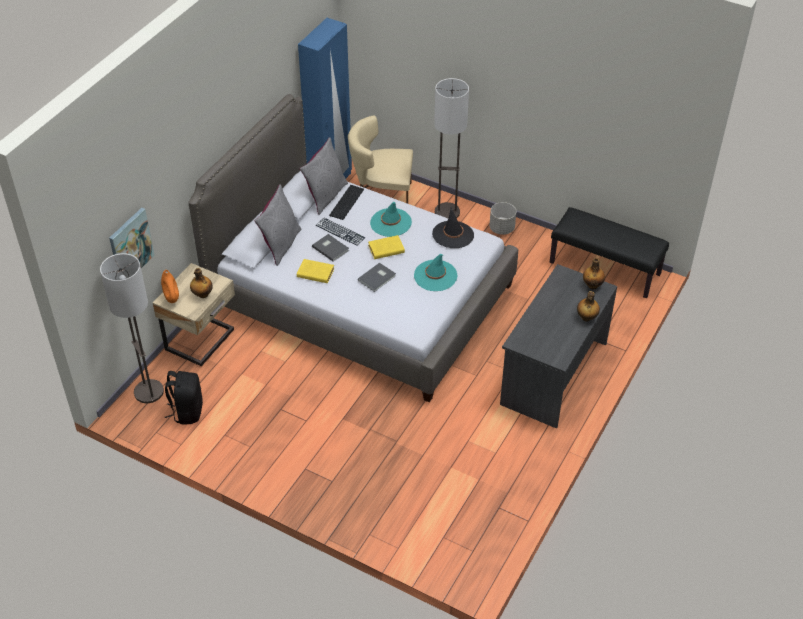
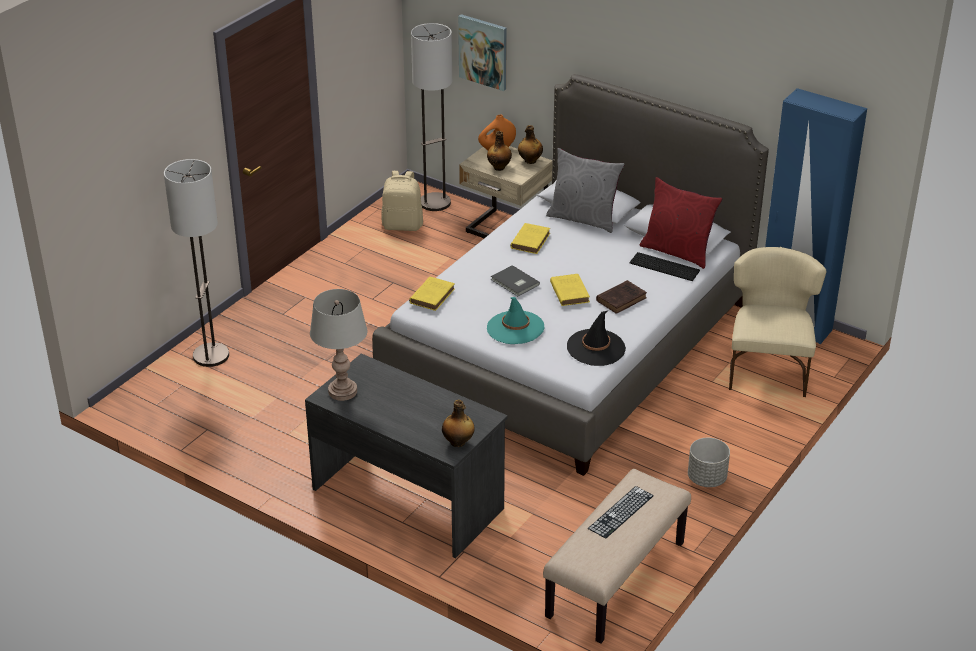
camera: 95 degrees right, 10 degrees down
(187, 411) = (403, 225): black backpack -> beige backpack
(325, 196) = (677, 251): grey pillow -> red pillow
(330, 248) = (574, 252): grey book -> none
(340, 231) = (606, 260): keyboard -> keyboard (621, 512)
(390, 223) = (622, 299): turquoise hat -> brown book
(400, 323) = (433, 295): none -> yellow book
(447, 212) = (741, 427): floor lamp -> floor lamp (211, 355)
(551, 351) = (342, 391): none -> grey table lamp
(586, 318) = (395, 428): bottle -> bottle (530, 161)
(605, 268) = (616, 580): black bench -> beige bench

